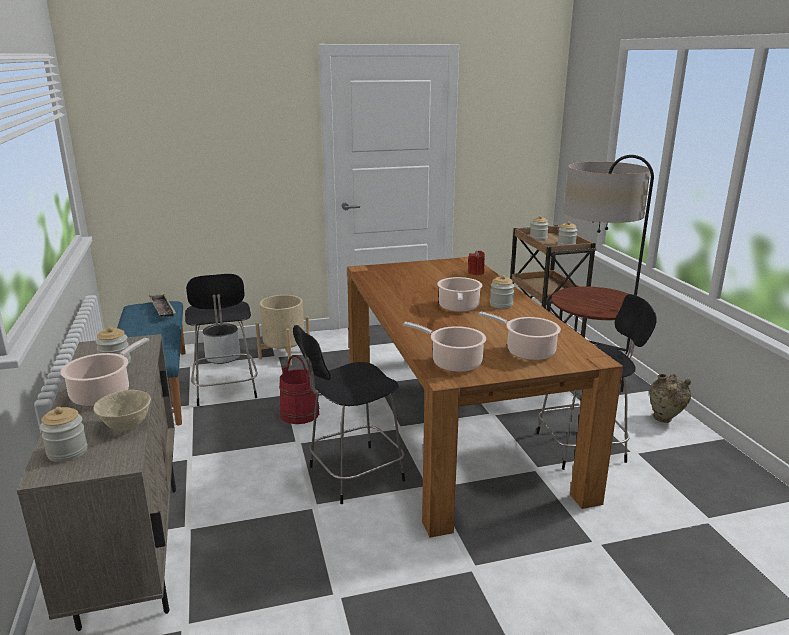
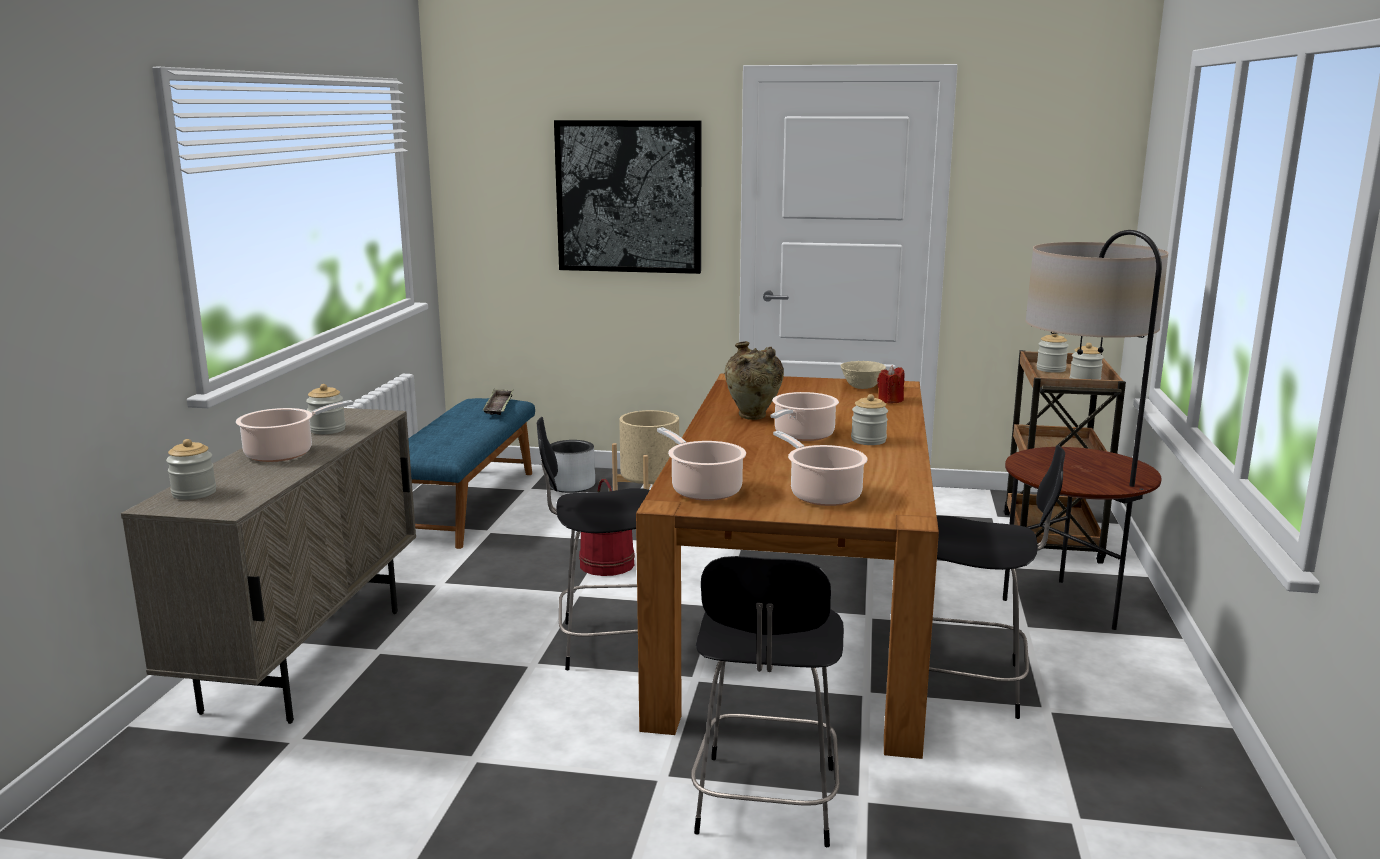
camera: 25 degrees right, 5 degrees down
(126, 426) = (268, 483): beige bowl -> beige bowl (861, 388)
(226, 390) = (543, 522): black chair -> black chair (765, 804)
(240, 142) = (629, 197): none -> picture
(665, 420) = (1149, 681): beige vase -> beige vase (753, 417)

